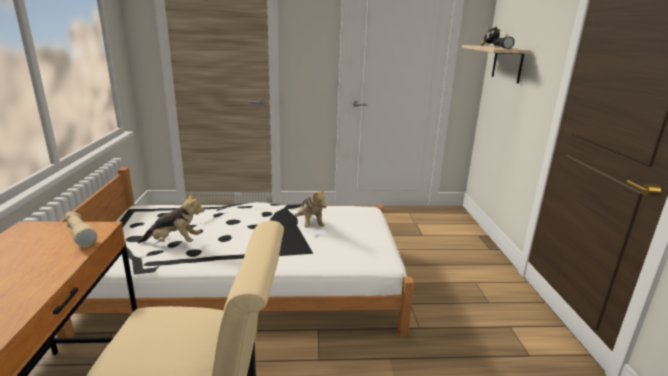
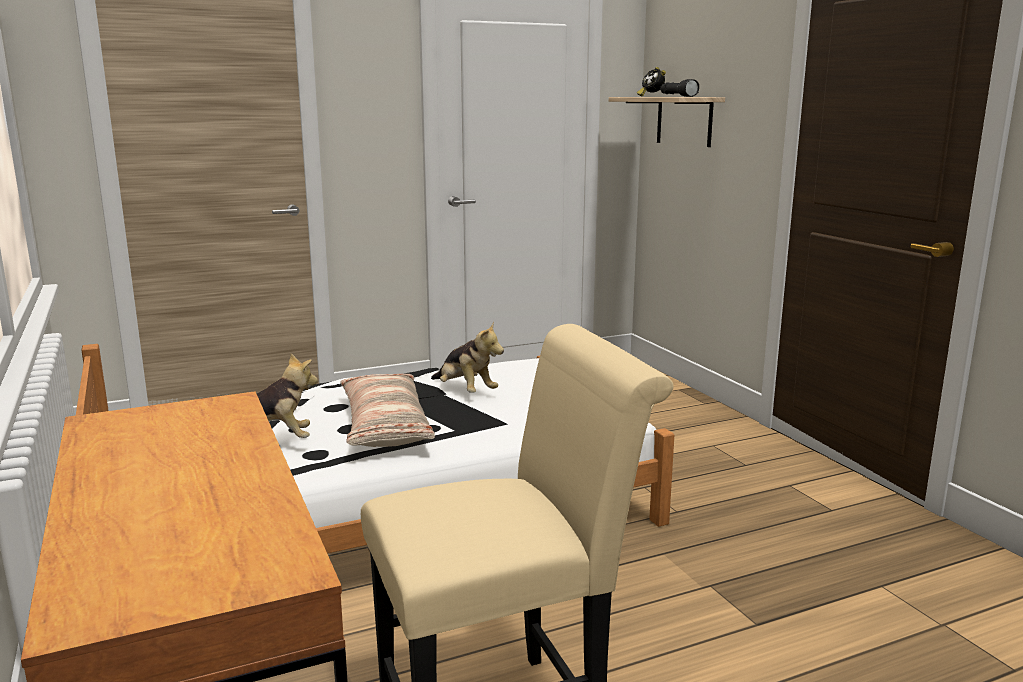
camera: 20 degrees left, 5 degrees down
(79, 234) = (211, 413): beige flashlight -> none
(245, 240) = (384, 426): none -> pillow

